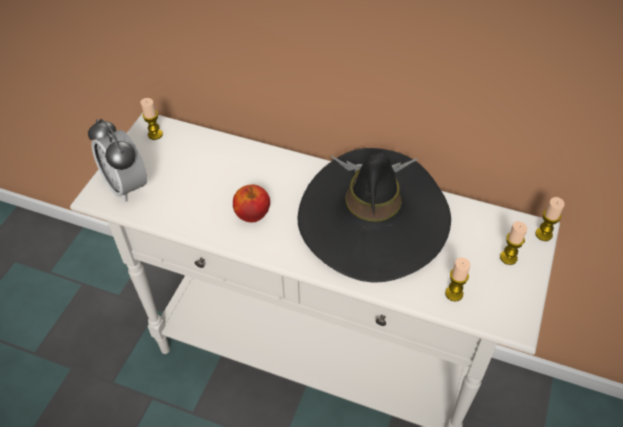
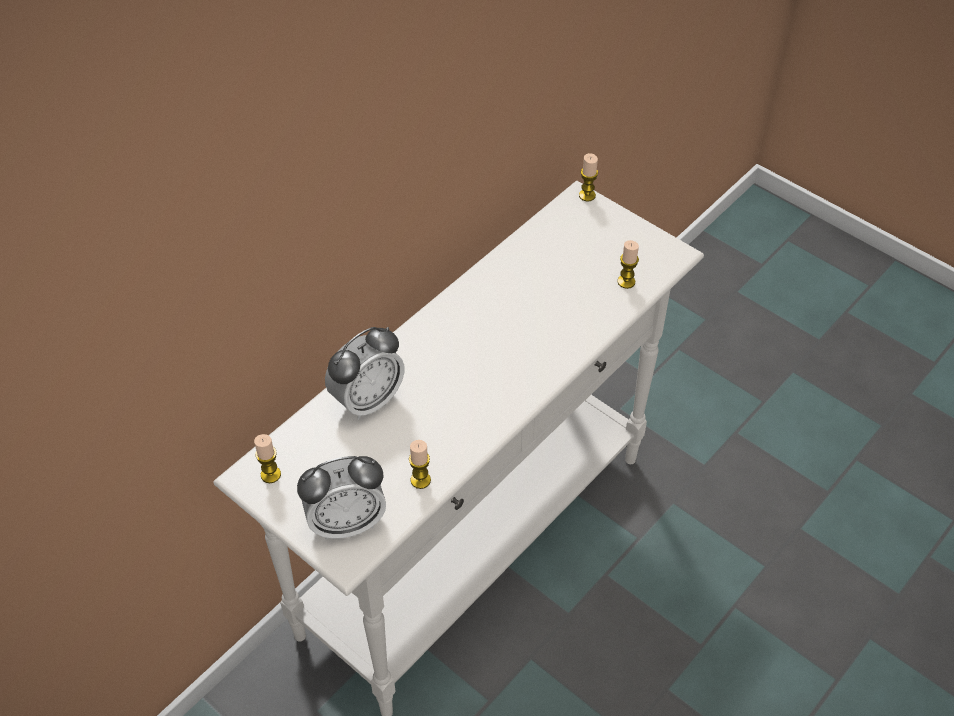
camera: 70 degrees left, 0 degrees up
(239, 162) = (367, 400): none -> alarm clock
(252, 214) = (455, 408): apple -> none
(372, 219) = (510, 310): black hat -> none
(508, 257) = (602, 229): candle -> candle (420, 480)

